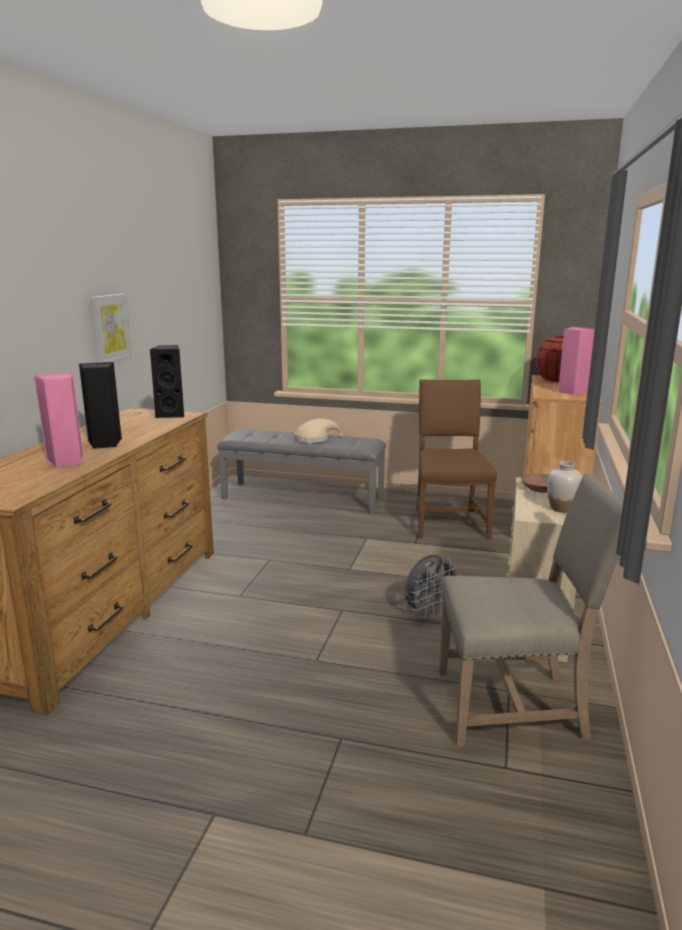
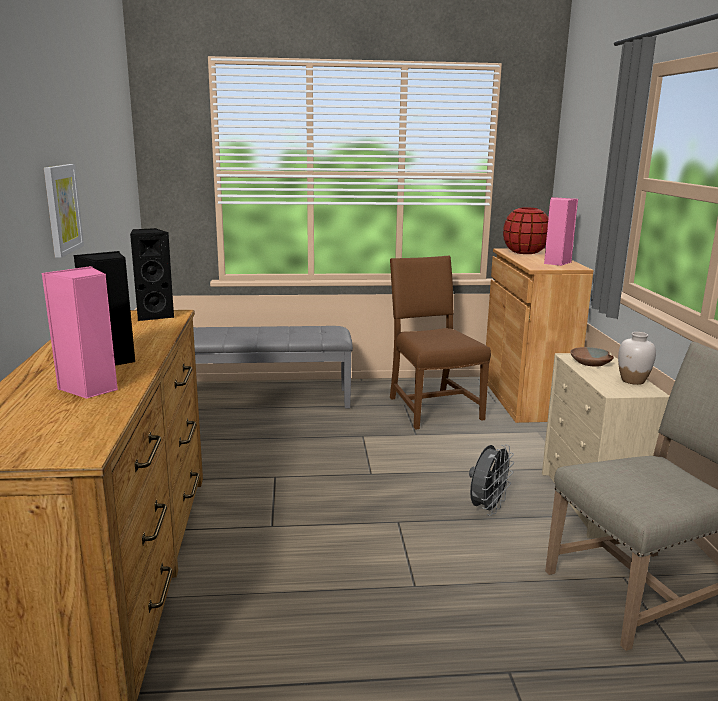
camera: 20 degrees left, 0 degrees up
(314, 439) = (274, 332): beige hat -> none

